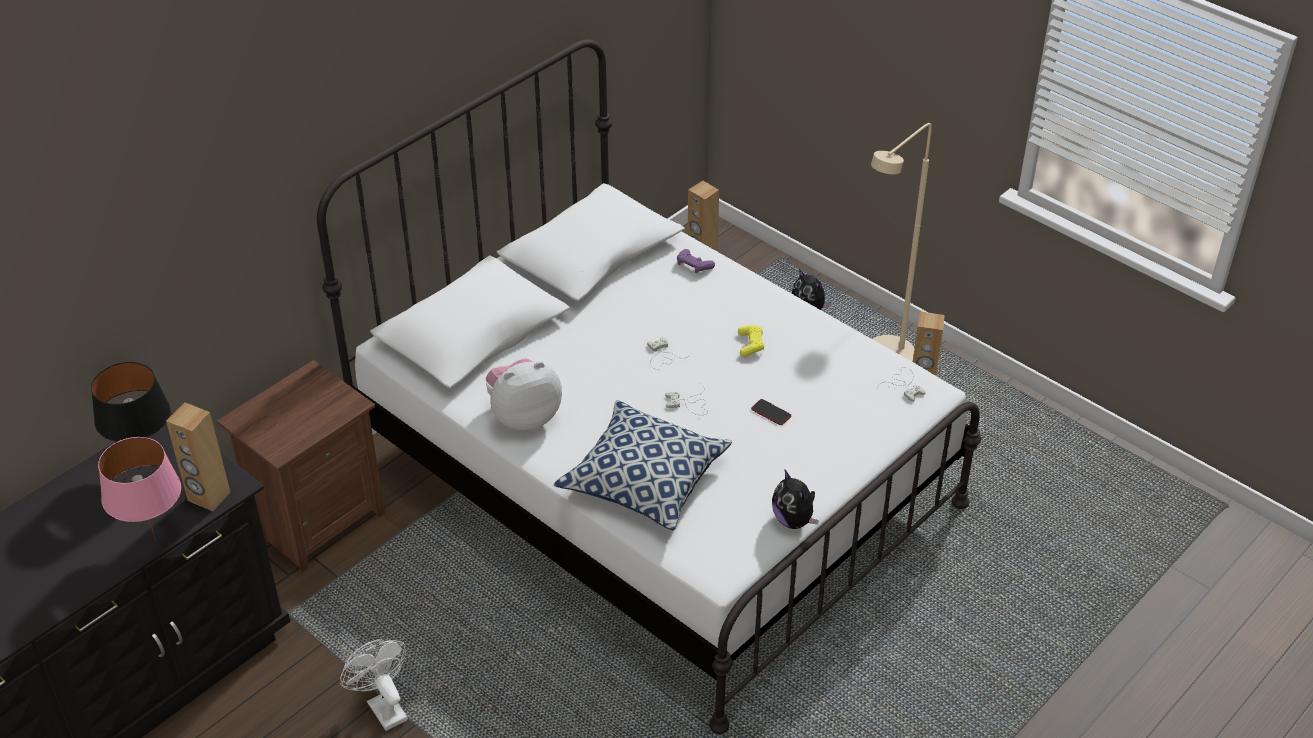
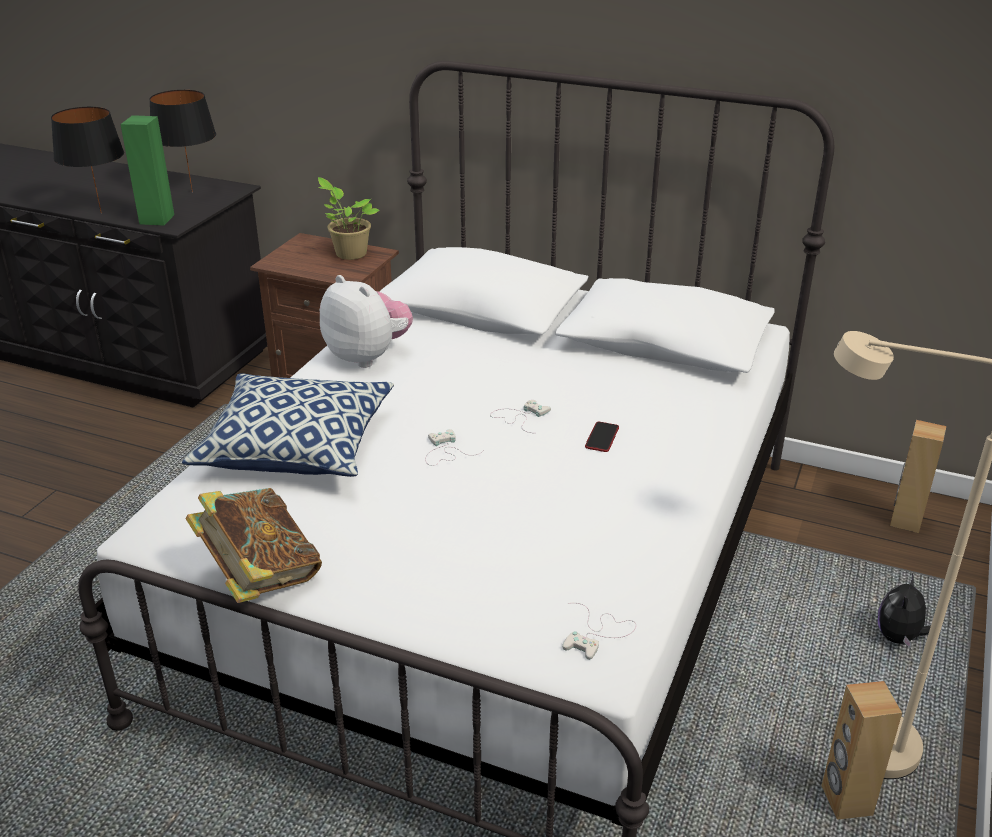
camera: 70 degrees right, 10 degrees down
(154, 540) = (100, 213): pink table lamp -> black table lamp
(208, 497) = (156, 219): brown speaker -> green speaker
(297, 393) = (349, 253): none -> potted plant
(383, 706) = (124, 480): white fan -> none
(694, 266) = (704, 405): purple game controller -> none
(750, 345) = (586, 475): yellow game controller -> none
(771, 413) = (463, 517): phone -> phone (602, 437)
(794, 520) = (260, 577): plush toy -> book

